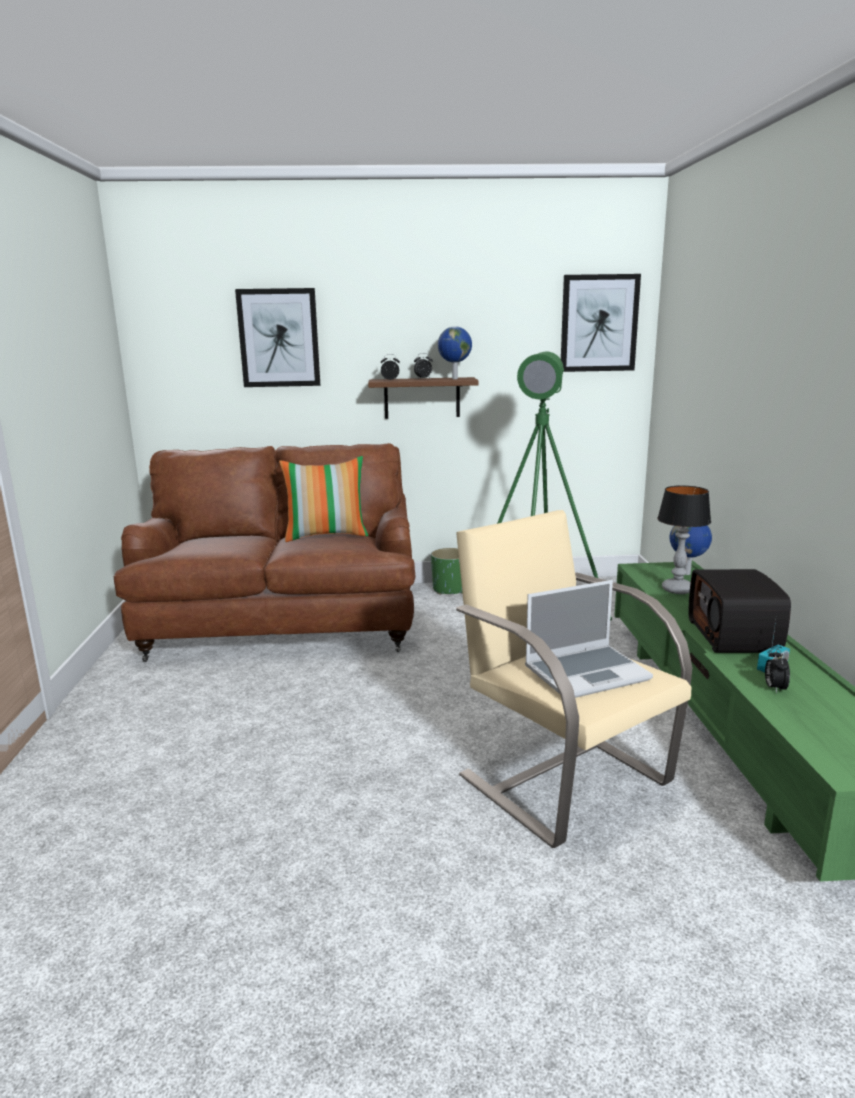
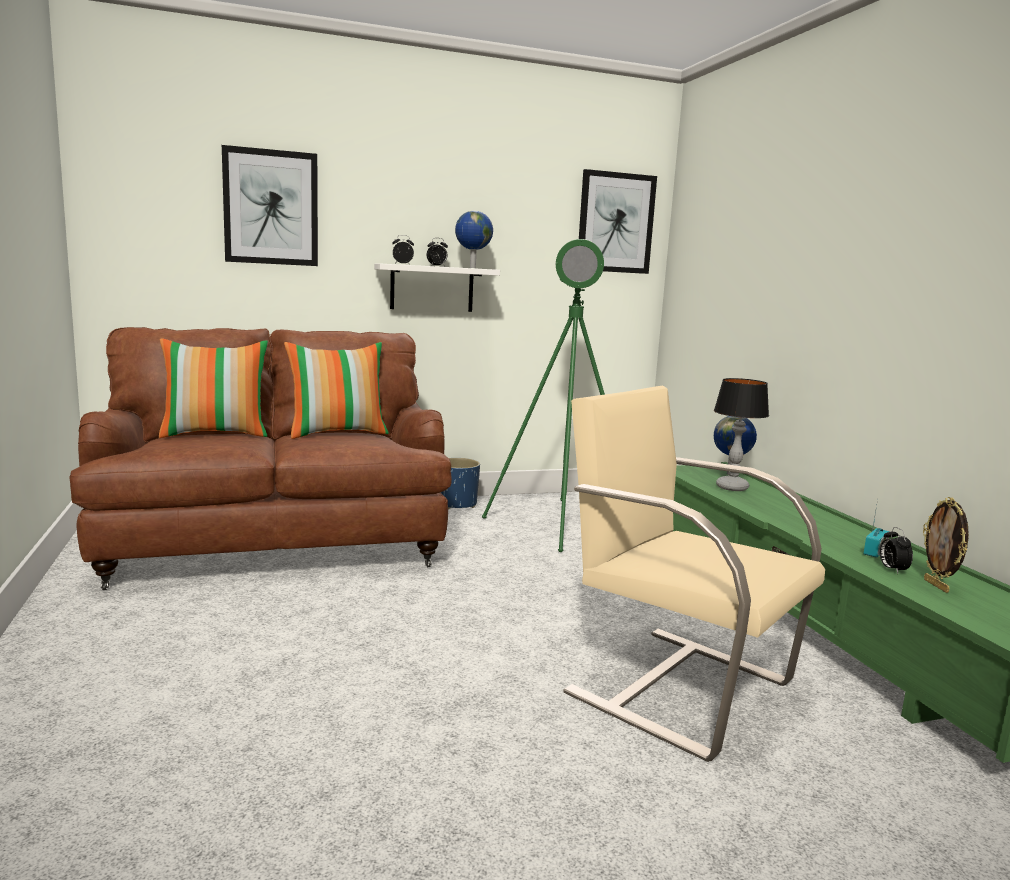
camera: 15 degrees left, 5 degrees down
(230, 537) = (216, 434): none -> pillow
(422, 398) = (432, 288): brown shelf -> white shelf
(450, 589) = (457, 504): green planter -> blue planter
(587, 673) = (720, 558): laptop -> none
(735, 636) = (818, 526): radio -> none
(808, 708) = (937, 586): none -> picture frame

